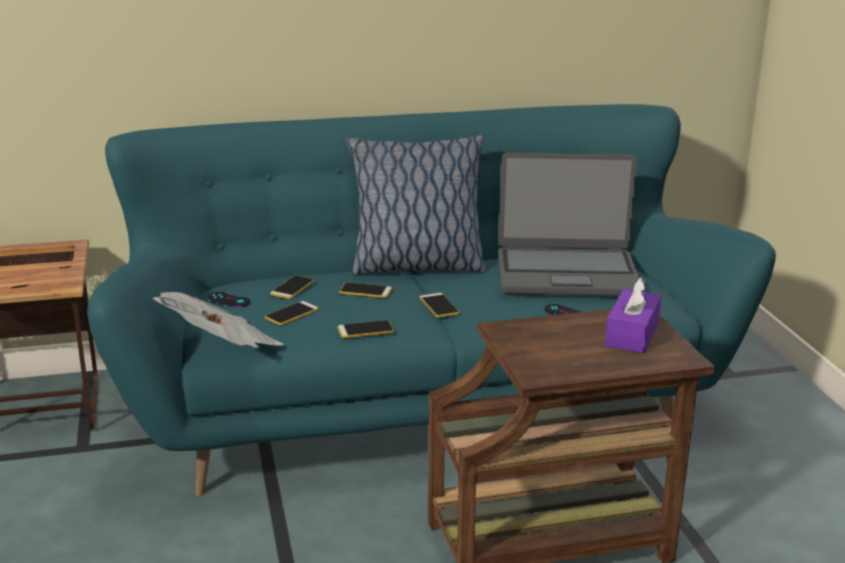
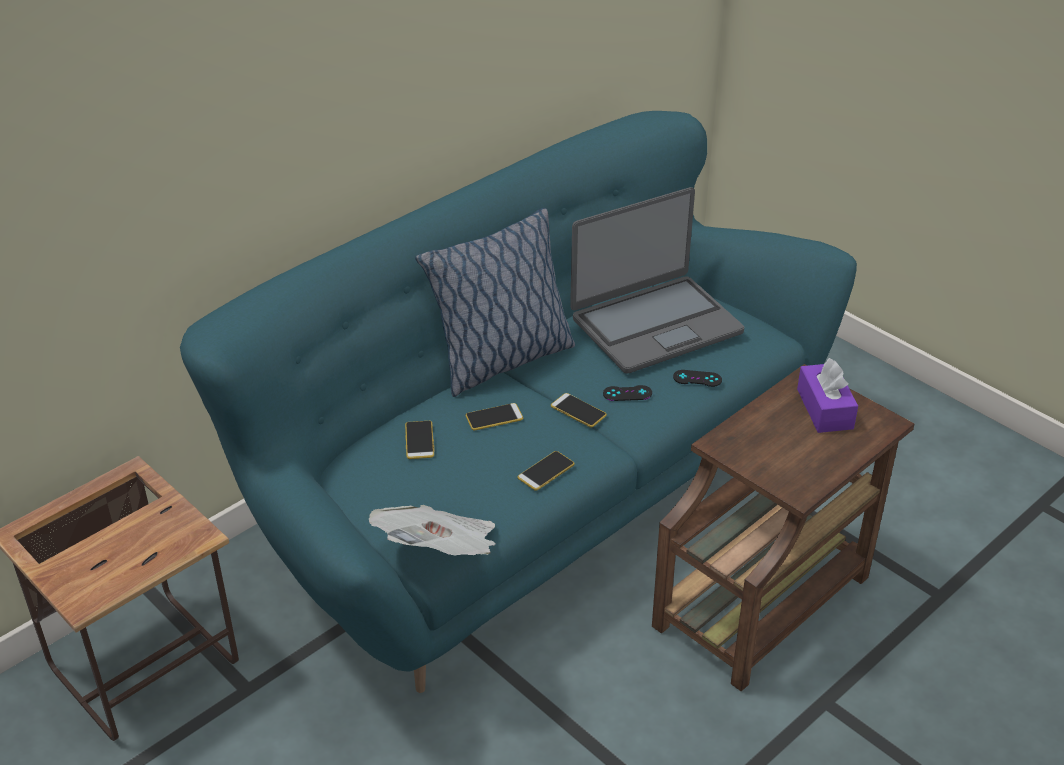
camera: 30 degrees left, 15 degrees up
(228, 300) = (373, 482): black game controller -> black game controller (627, 393)
(291, 314) = (457, 477): phone -> none

